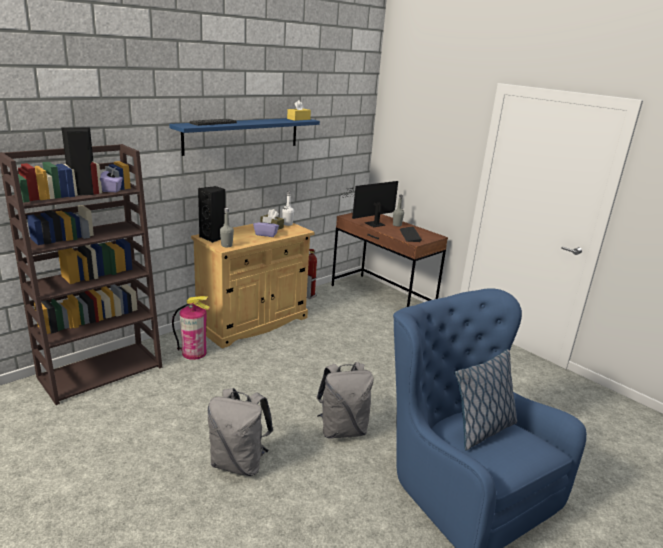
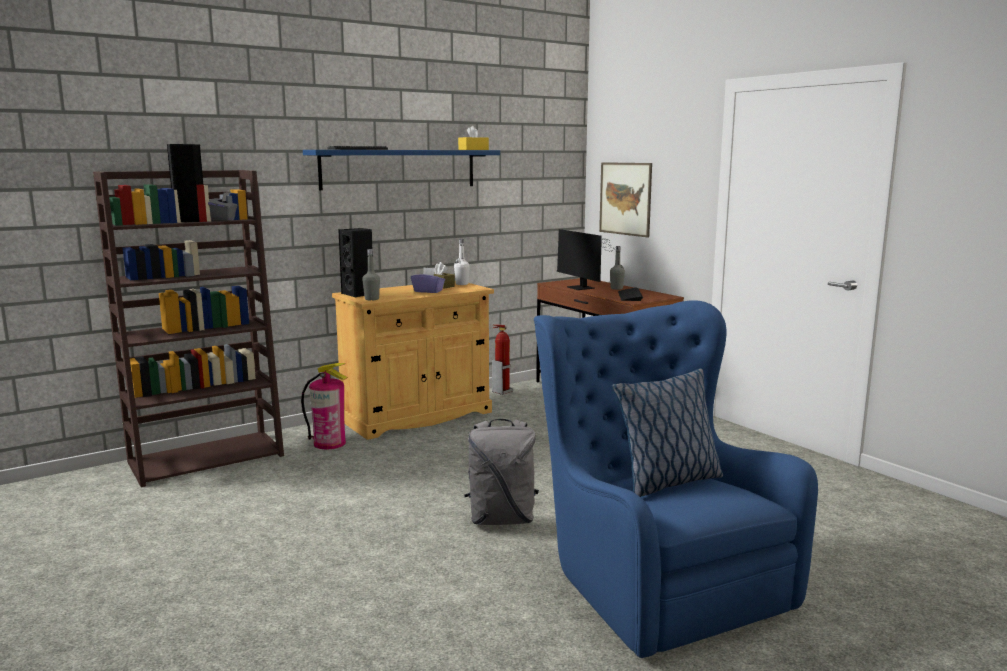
camera: 10 degrees right, 10 degrees down
(113, 189) = (226, 219): purple tissue box -> grey tissue box
(239, 463) = (350, 546): grey backpack -> none
(372, 224) = (581, 288): monitor -> monitor turned 90 degrees counterclockwise
(405, 156) = (625, 198): none -> picture

